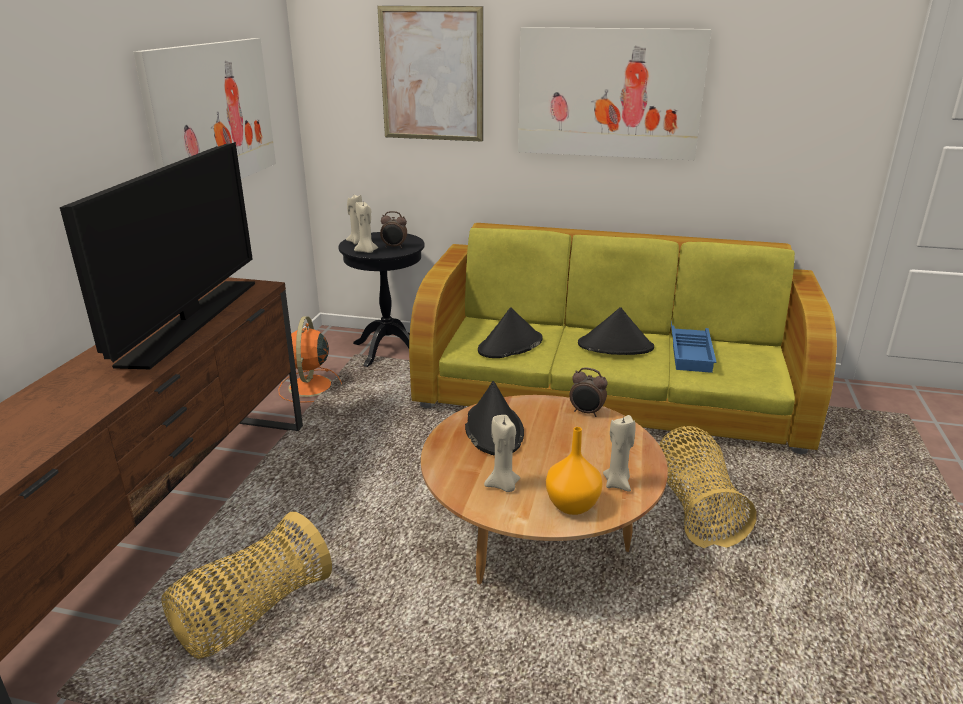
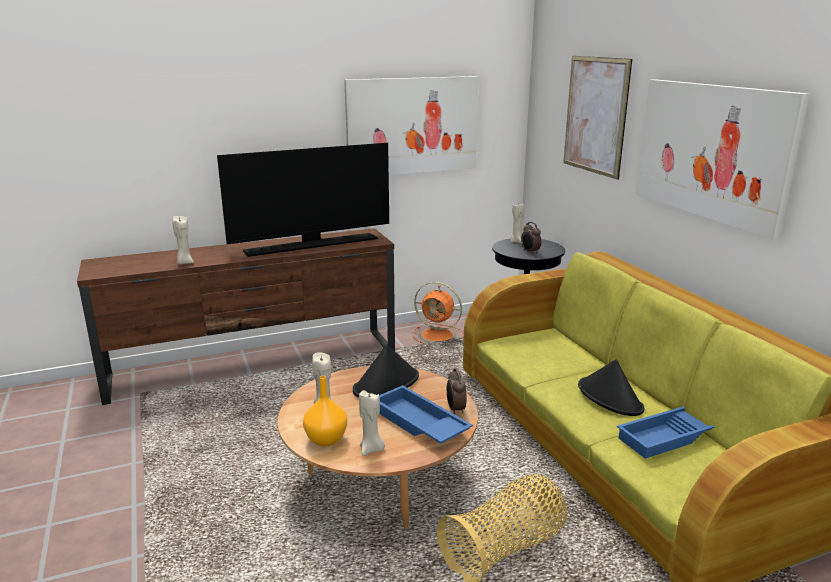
camera: 55 degrees right, 5 degrees down
(252, 614) = (224, 414): basket -> none
(310, 387) = (439, 335): orange fan -> orange fan turned 120 degrees counterclockwise
(366, 251) = (506, 248): beige candle -> beige candle (184, 263)
(510, 345) = (535, 357): black hat -> none
(593, 440) = (418, 423): none -> blue tray

